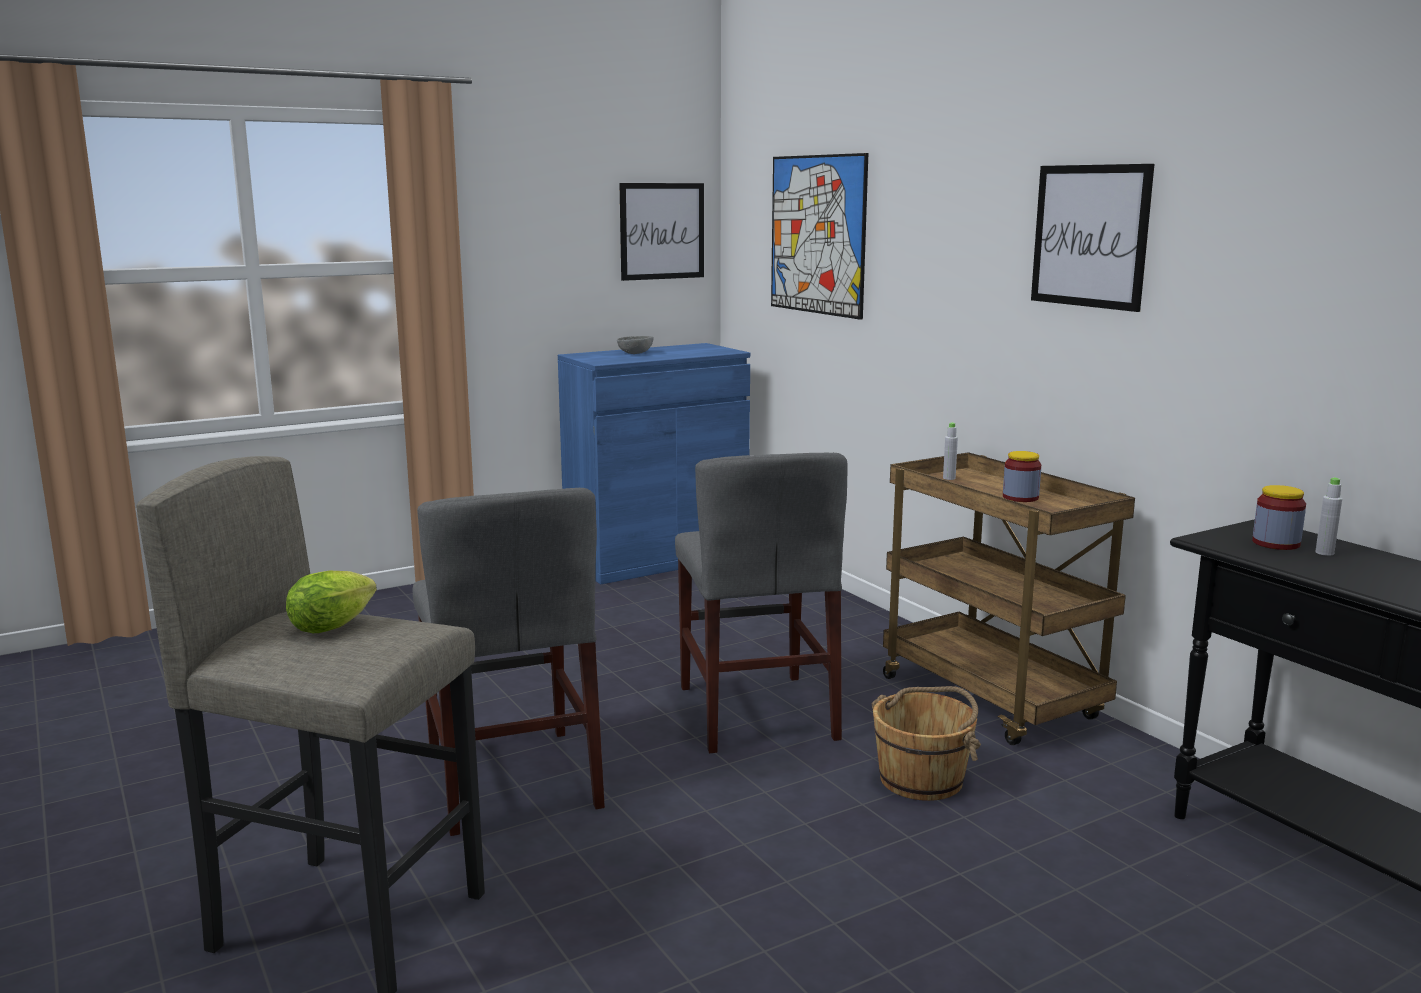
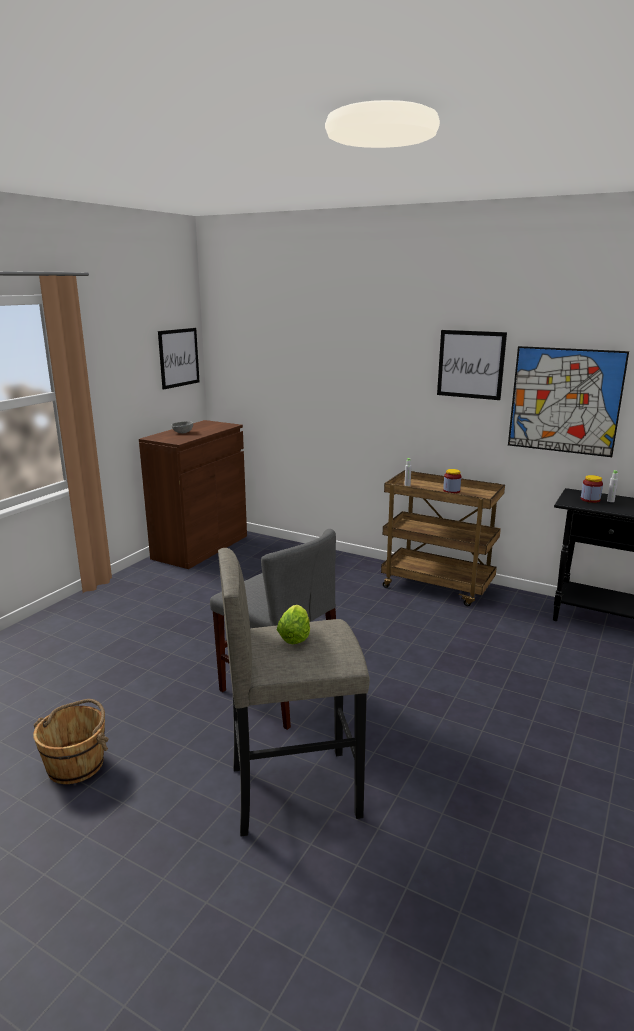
camera: 30 degrees left, 5 degrees up
(657, 558) = (200, 547): blue cabinet -> brown cabinet
(756, 712) = (350, 620): grey chair -> none
(817, 235) = (285, 359): picture -> picture (564, 401)
(922, 779) = (453, 632): brown bucket -> brown bucket (76, 764)

